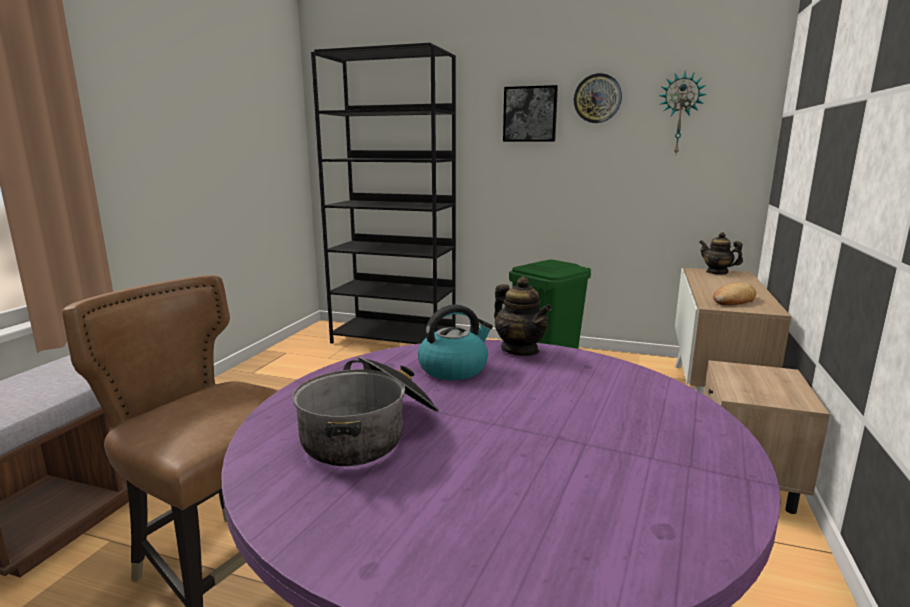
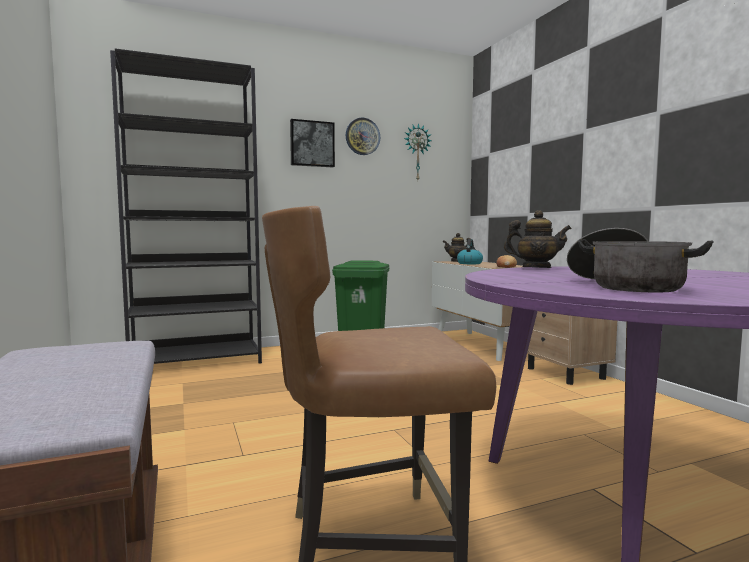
camera: 40 degrees left, 10 degrees down
(454, 369) = (542, 273): kettle -> kettle (469, 263)

